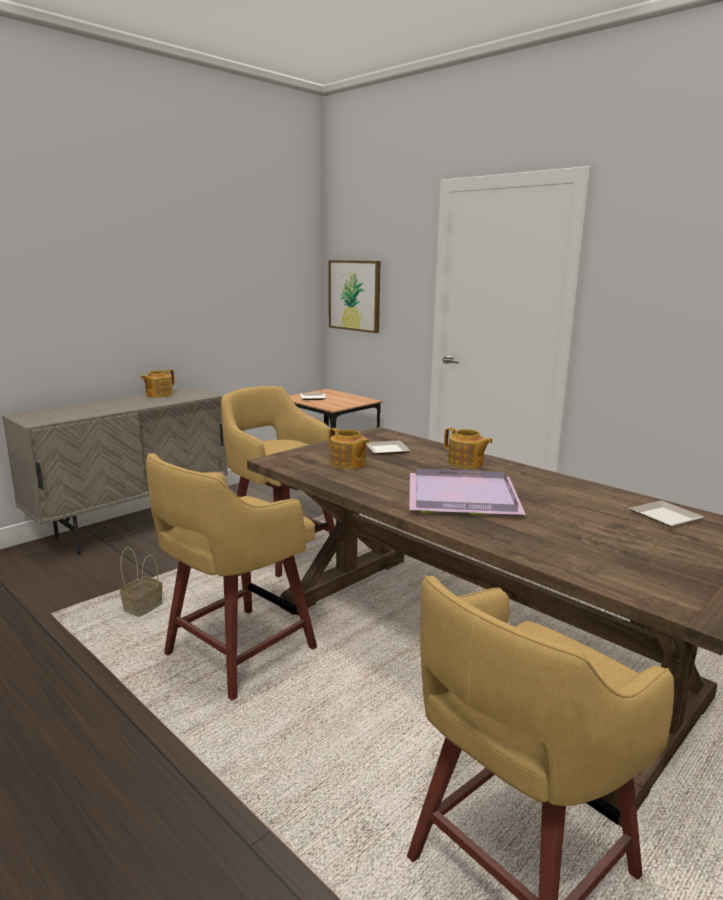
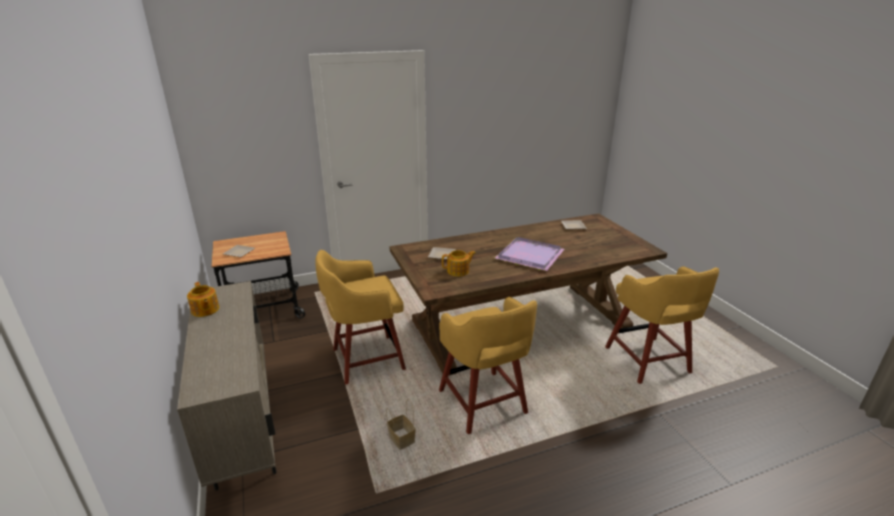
camera: 65 degrees left, 10 degrees up
(355, 295) = (226, 153): picture -> none
(466, 463) = (481, 242): teapot -> none

